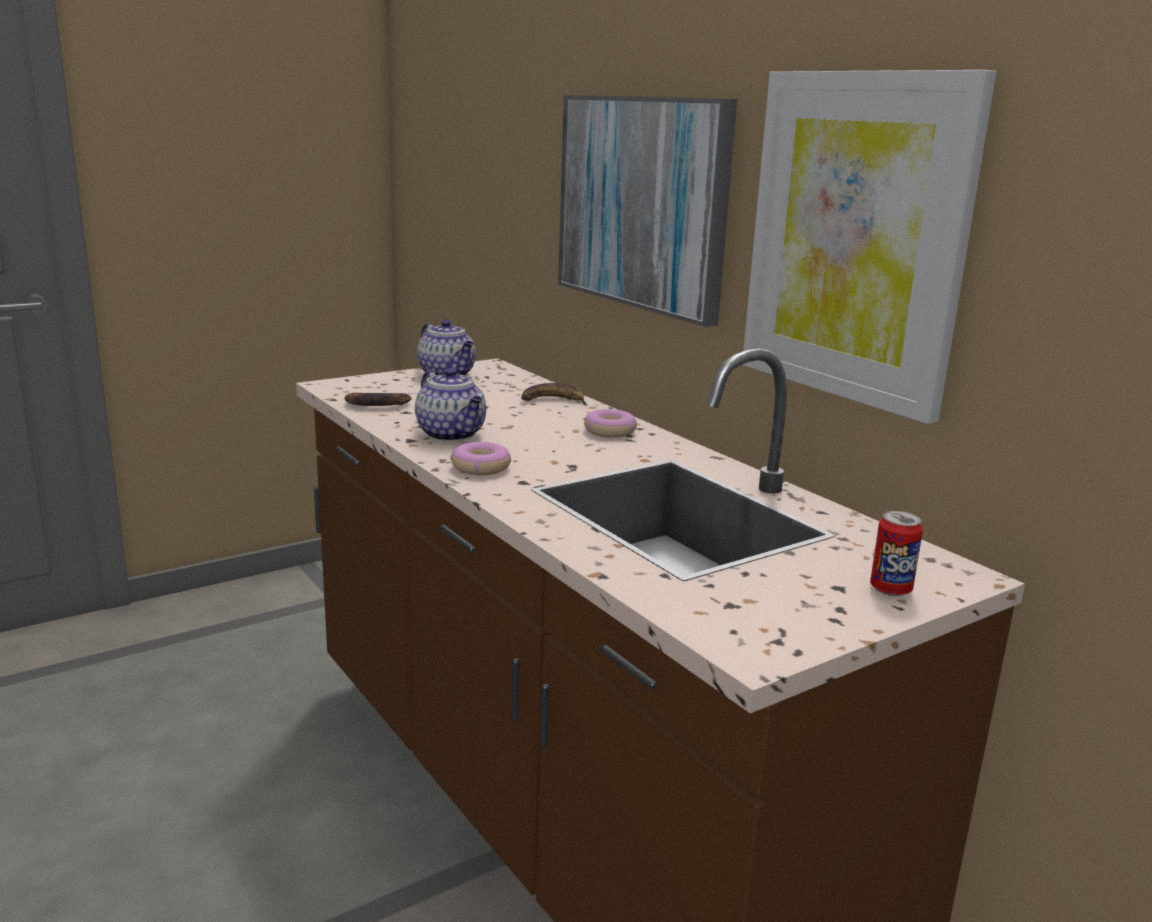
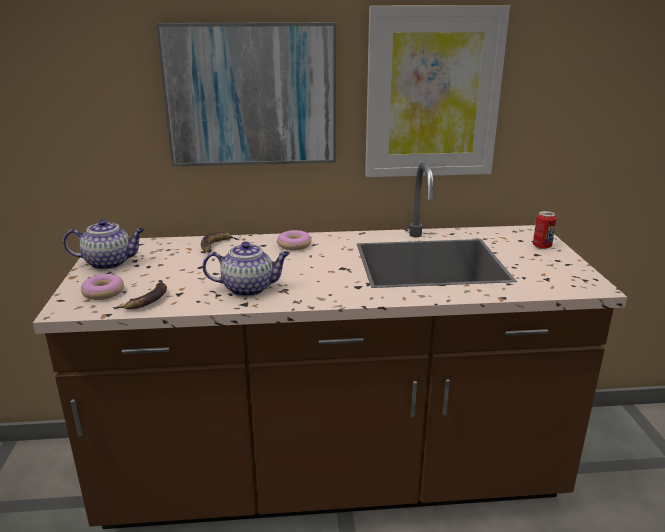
camera: 60 degrees left, 5 degrees up
(481, 467) = (321, 293): donut -> donut (103, 292)

